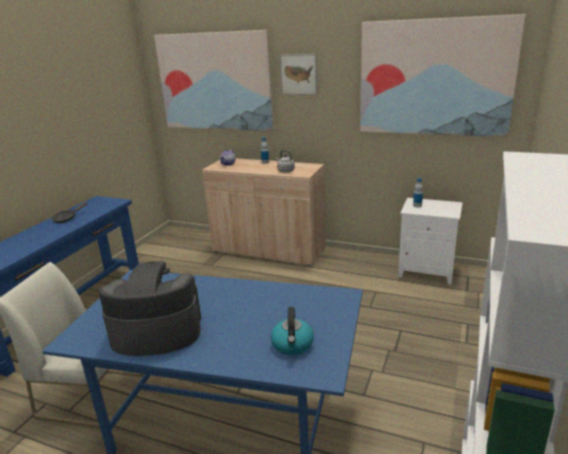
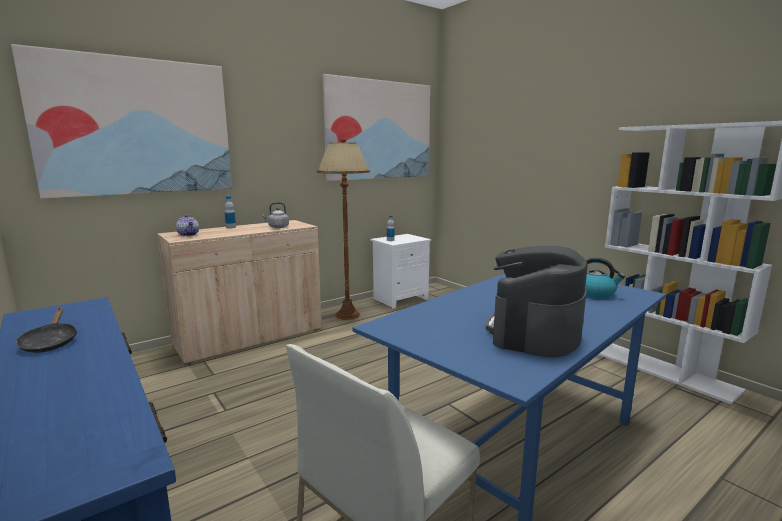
camera: 60 degrees left, 10 degrees down
(298, 74) = (259, 122): picture -> none
(353, 264) = (347, 315): none -> brown floor lamp

